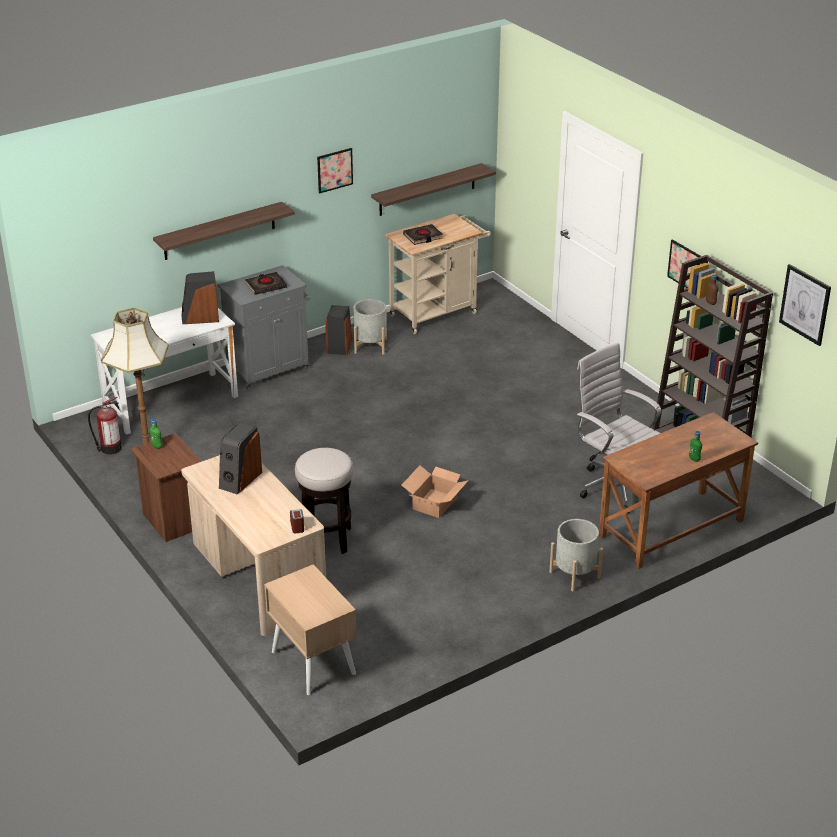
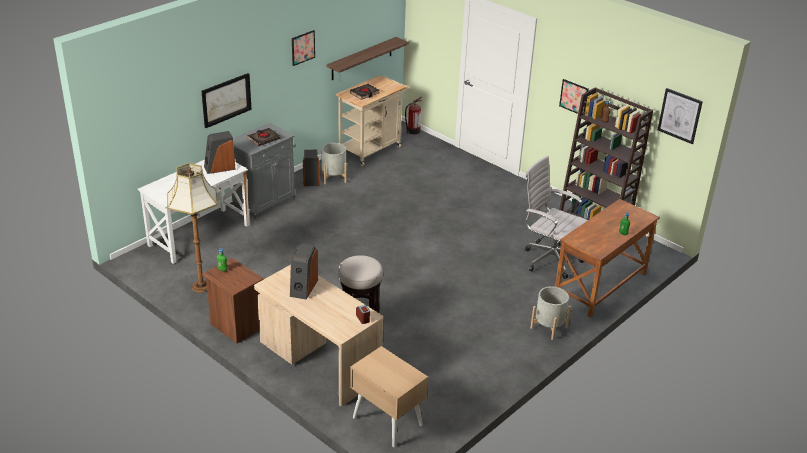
camera: 15 degrees left, 0 degrees up
(109, 448) = (164, 276): fire extinguisher -> fire extinguisher (413, 131)
(219, 231) = (226, 100): shelf -> picture
(435, 503) = (428, 288): cardboard box -> none

